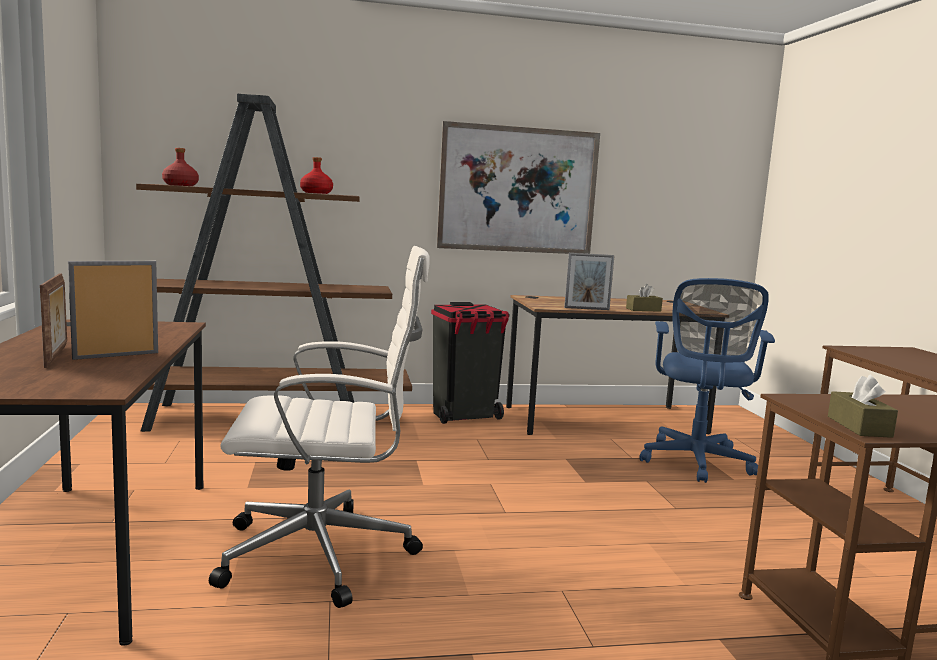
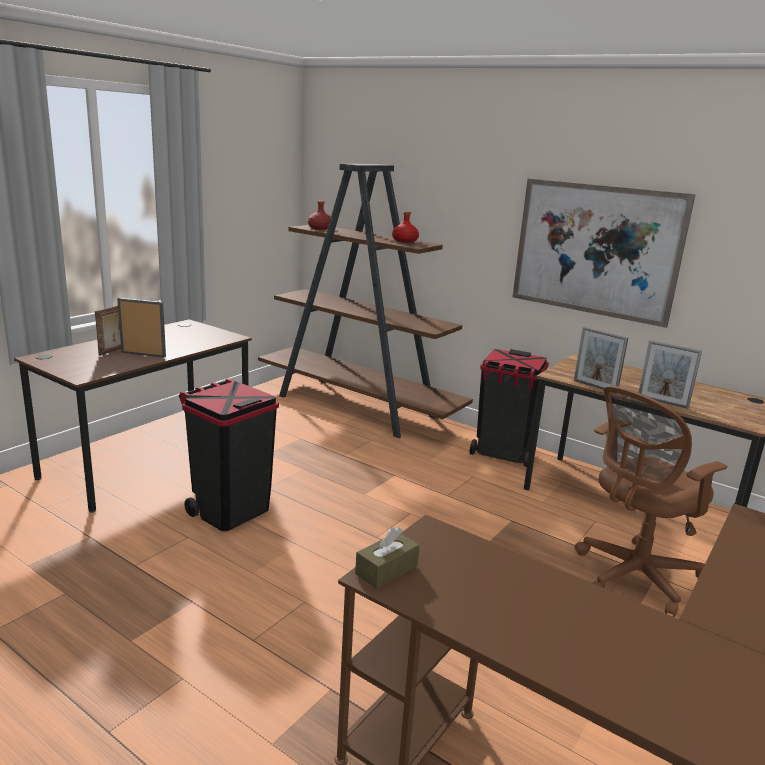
camera: 45 degrees right, 10 degrees up
(323, 554) = (231, 511): white office chair -> black trash can
(643, 309) = (662, 402): brown tissue box -> picture frame
(696, 463) = (633, 577): blue office chair -> brown office chair

